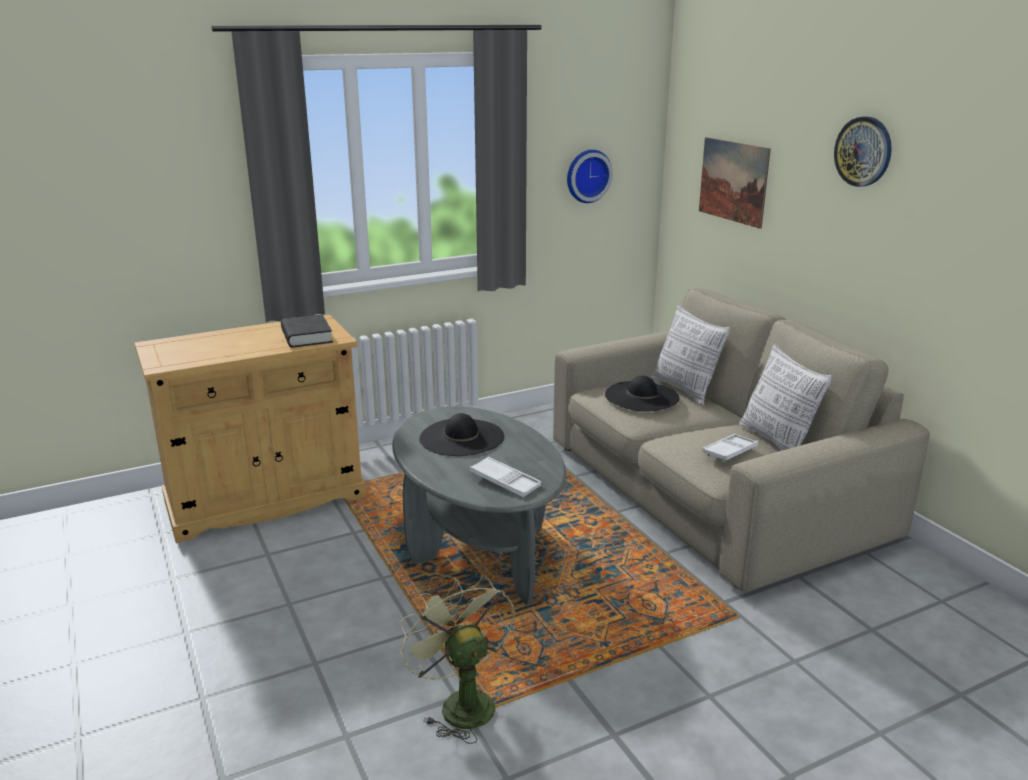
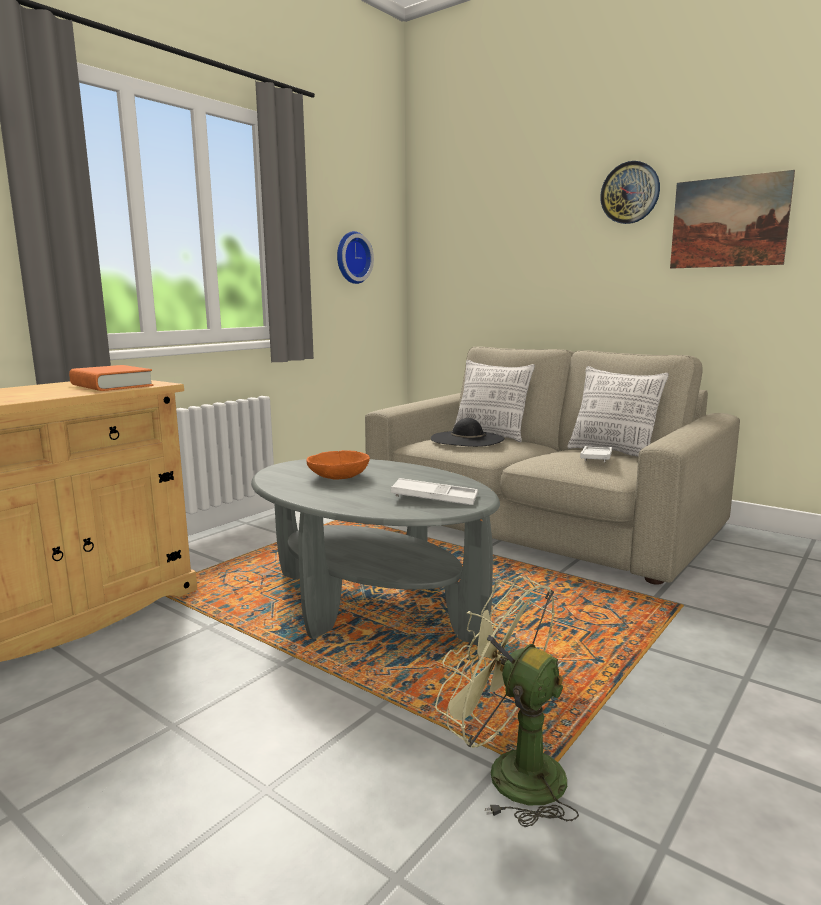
camera: 25 degrees left, 10 degrees down
(306, 336) = (111, 385): black book -> orange book
(462, 437) = (339, 477): black hat -> orange bowl
(733, 181) = (489, 253): picture -> picture (728, 222)

